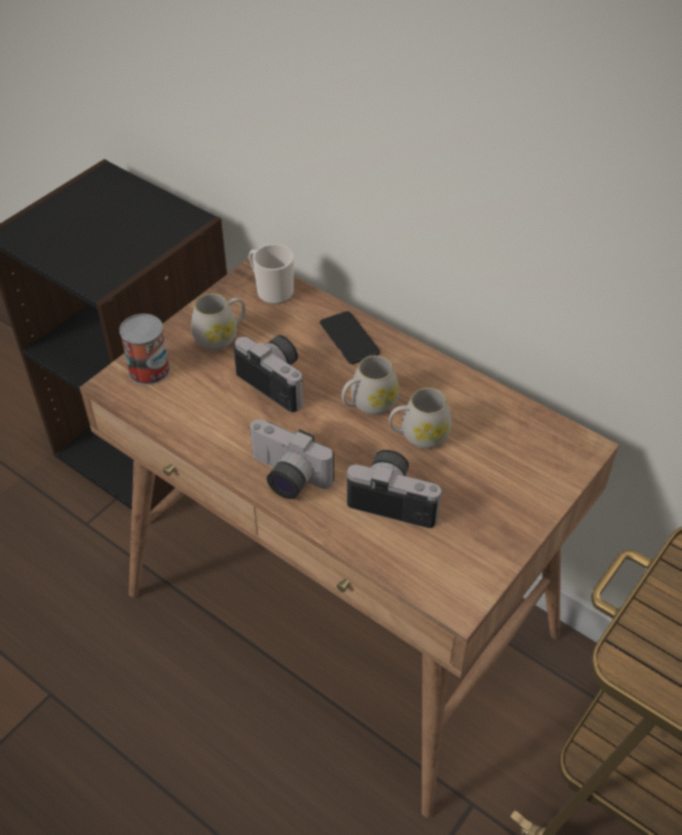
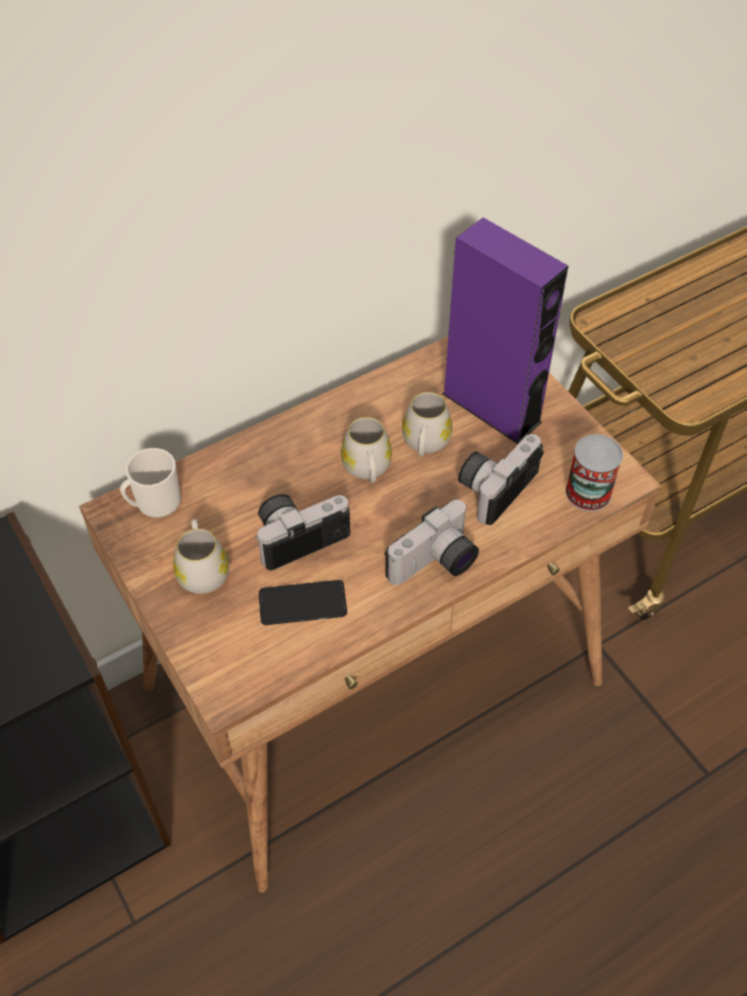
camera: 70 degrees left, 5 degrees up
(149, 370) = (221, 653): can -> can (588, 492)
(349, 338) = (267, 457): phone -> phone (302, 603)
(492, 472) = (491, 407): none -> purple speaker

